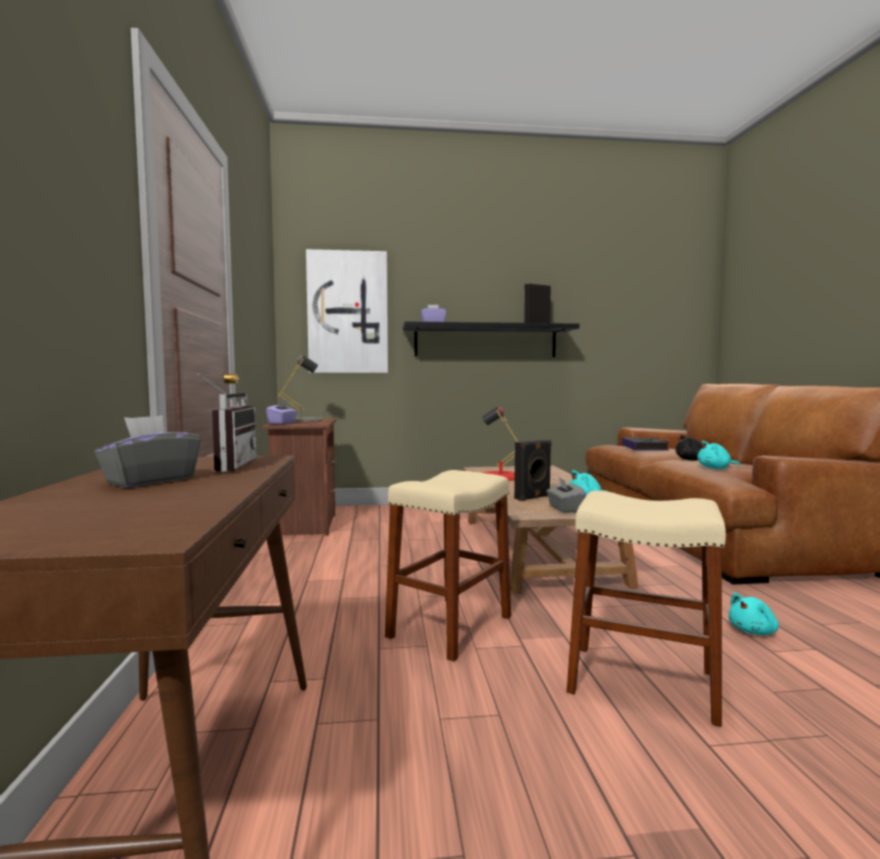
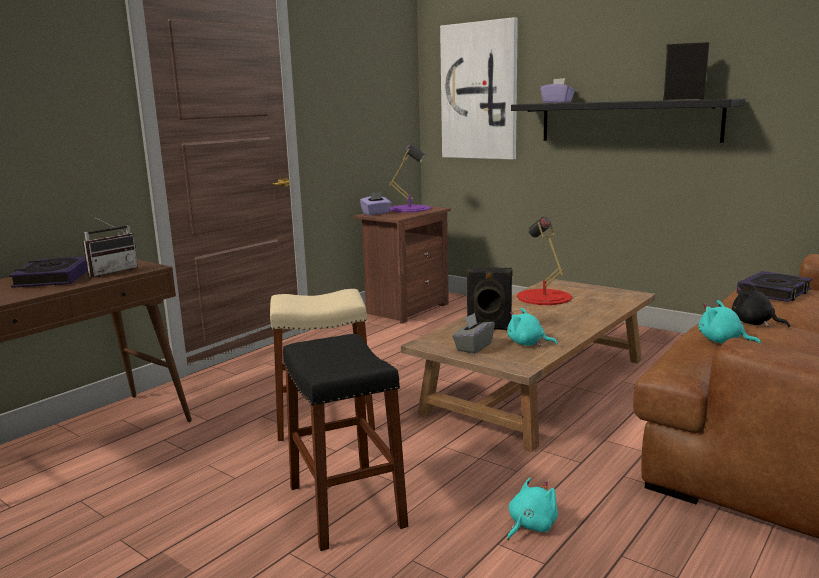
camera: 45 degrees right, 10 degrees up
(150, 481) = (53, 278): grey tissue box -> book
(300, 420) = (409, 209): grey table lamp -> purple table lamp
(642, 682) = (346, 506): beige stool -> black stool
(754, 631) = (530, 526): turquoise plush toy -> turquoise plush toy turned 120 degrees clockwise

